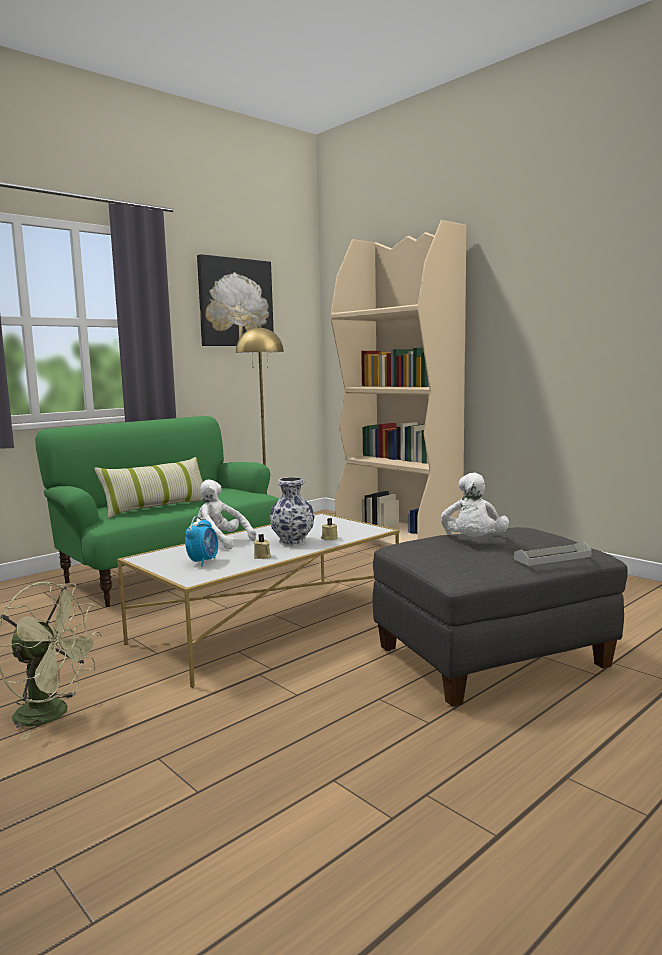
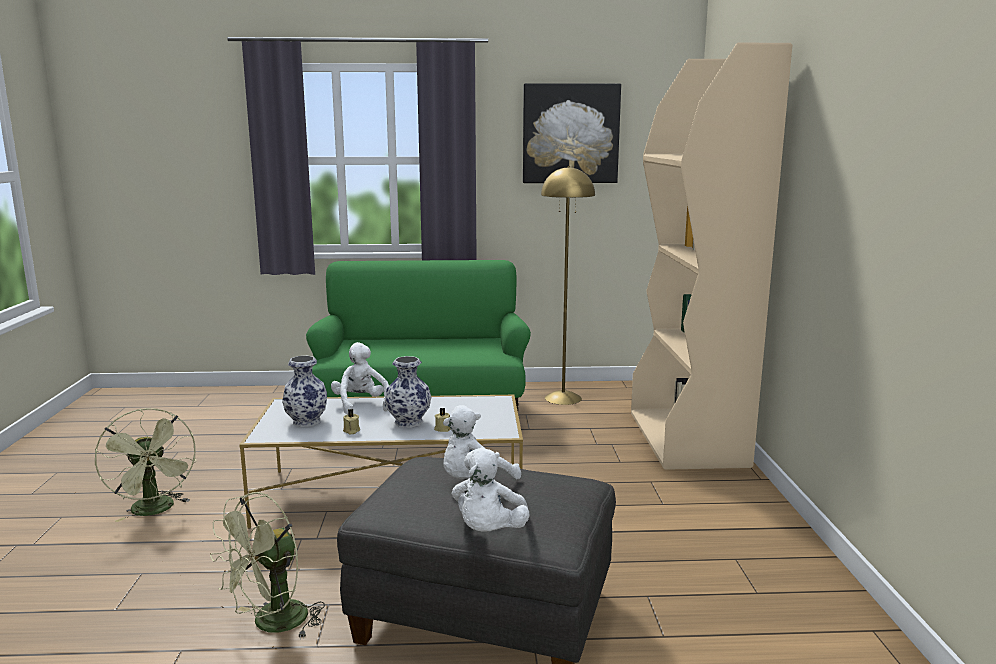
camera: 40 degrees right, 5 degrees up
(157, 508) = (394, 351): pillow -> none
(203, 562) = (307, 421): alarm clock -> vase
(367, 728) = (272, 624): none -> green fan
(552, 558) = (489, 532): grey tray -> white plush toy

